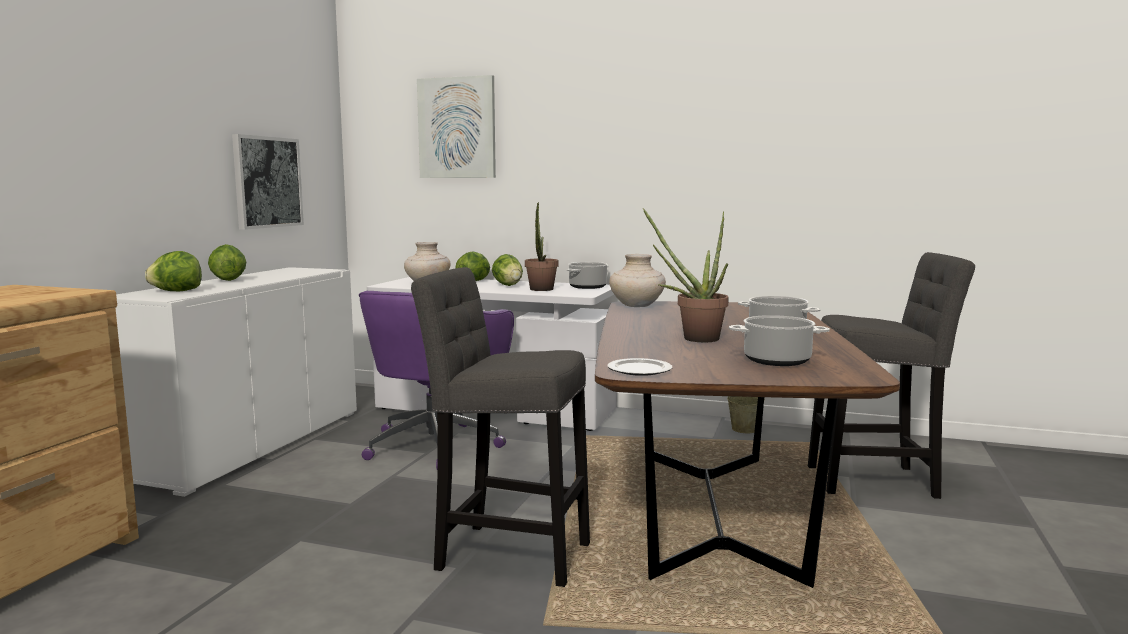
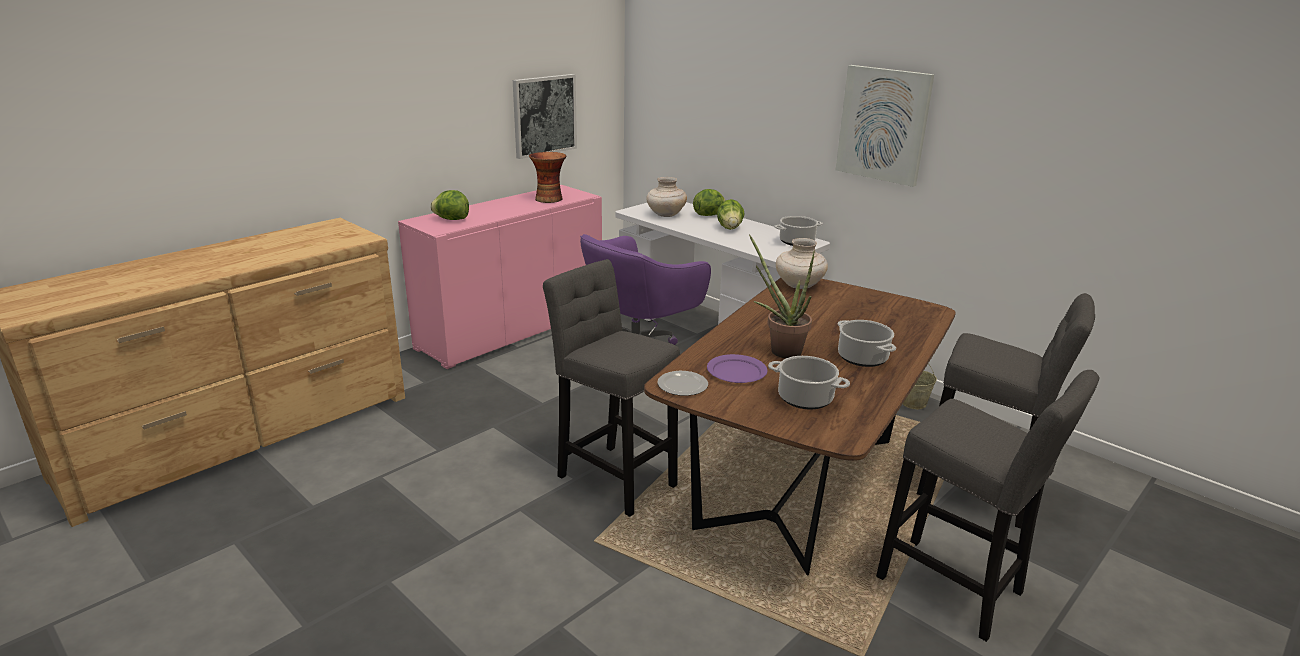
camera: 25 degrees right, 15 degrees up
(228, 280) = (499, 204): lettuce -> none
(252, 445) = (512, 329): white cabinet -> pink cabinet
(288, 274) = (549, 199): none -> vase
(457, 128) = (712, 69): picture -> picture (883, 124)
(541, 290) = (749, 241): potted plant -> none
(677, 355) = (736, 371): none -> purple plate
(952, 560) = (956, 590): none -> grey stool

